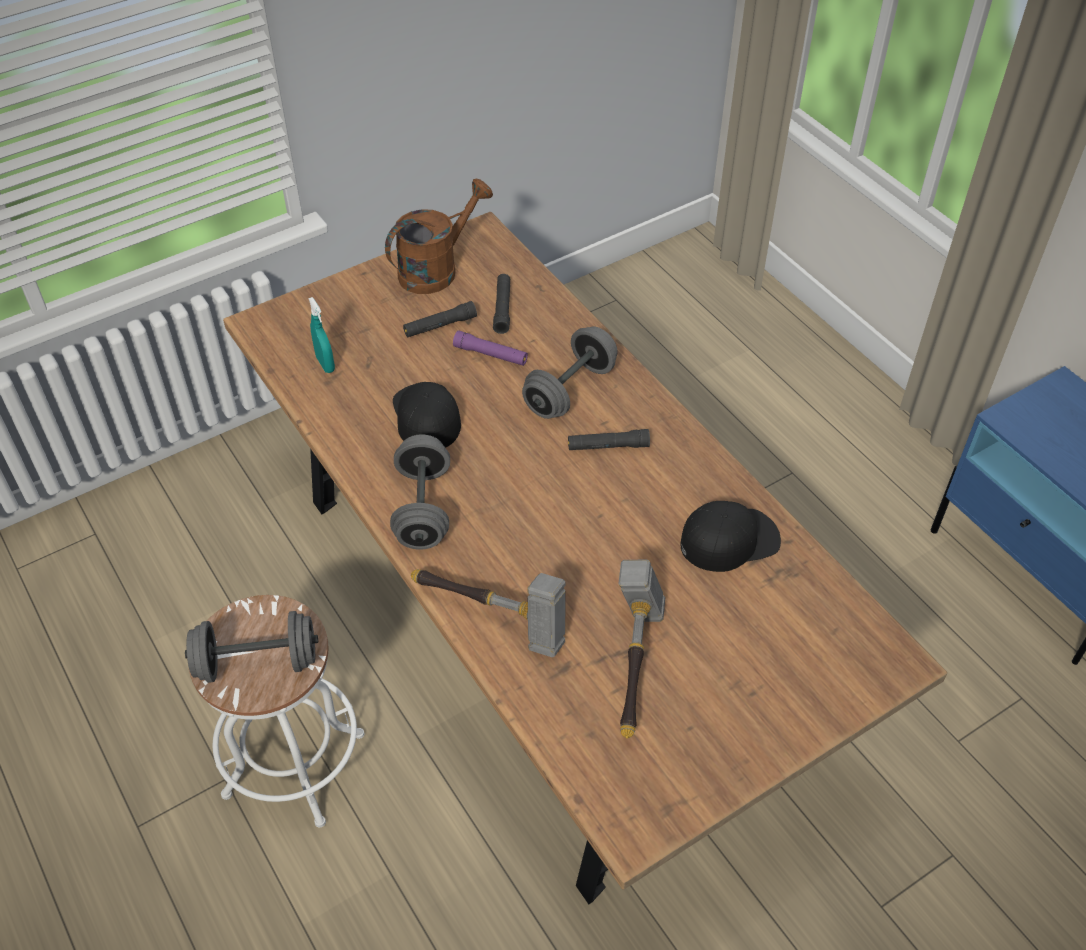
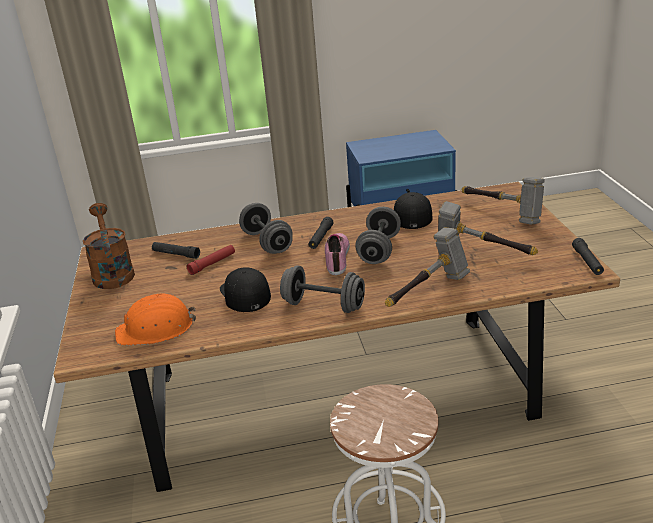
camera: 65 degrees left, 20 degrees down
(257, 662) = (394, 420): grey dumbbell -> grey dumbbell (379, 250)
(325, 364) = (156, 329): turquoise spray bottle -> orange hard hat
(426, 417) = (244, 294): black cap -> black cap turned 60 degrees clockwise
(440, 326) = (167, 278): black flashlight -> black flashlight (587, 262)
(491, 354) = (212, 264): purple flashlight -> red flashlight
(556, 484) = (338, 257): none -> shoe
(794, 668) = (502, 213): none -> hammer

